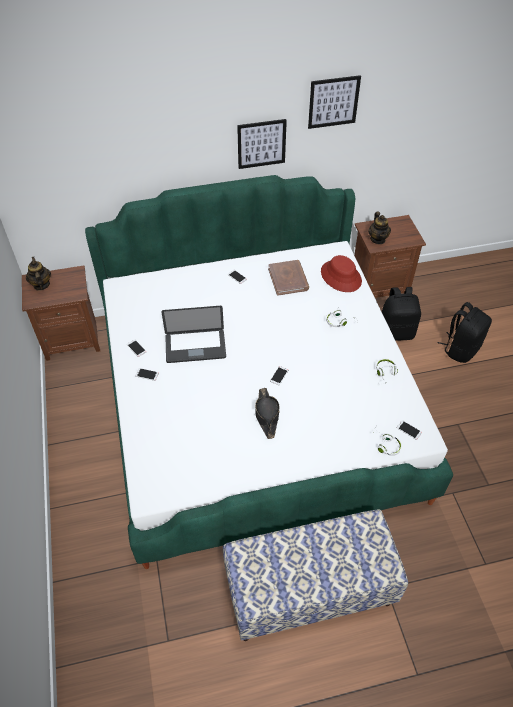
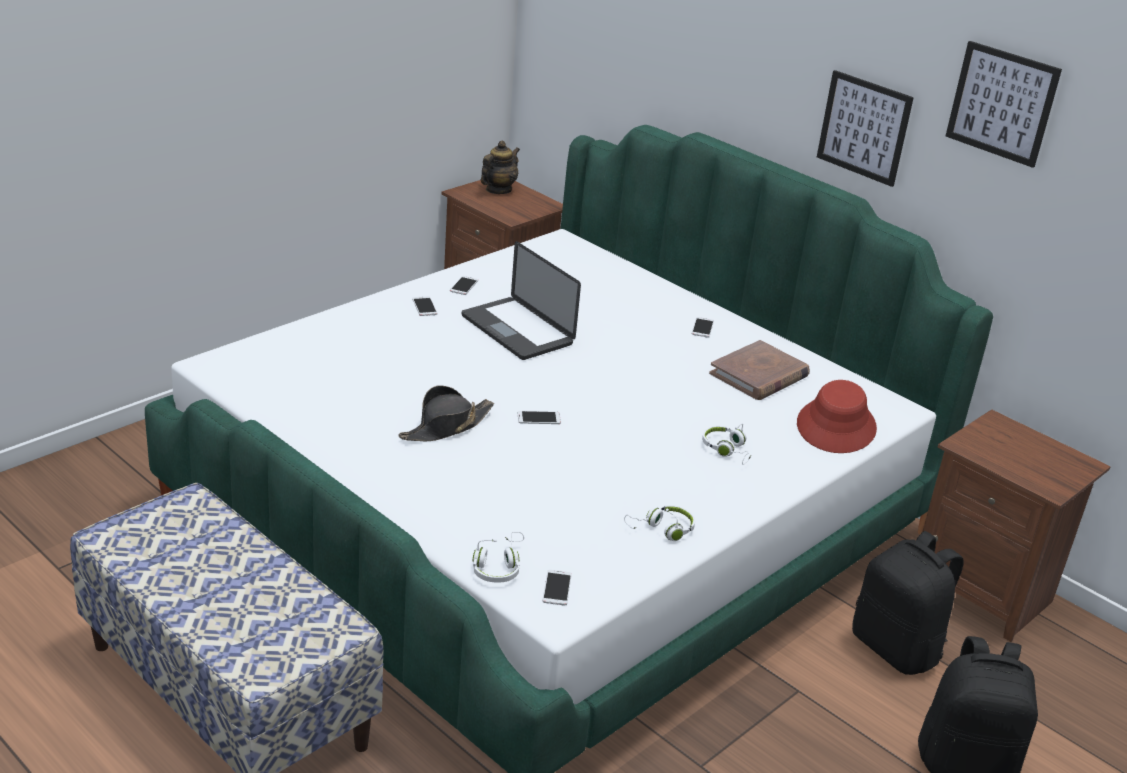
camera: 55 degrees right, 20 degrees down
(378, 239) = (987, 444): teapot -> none

